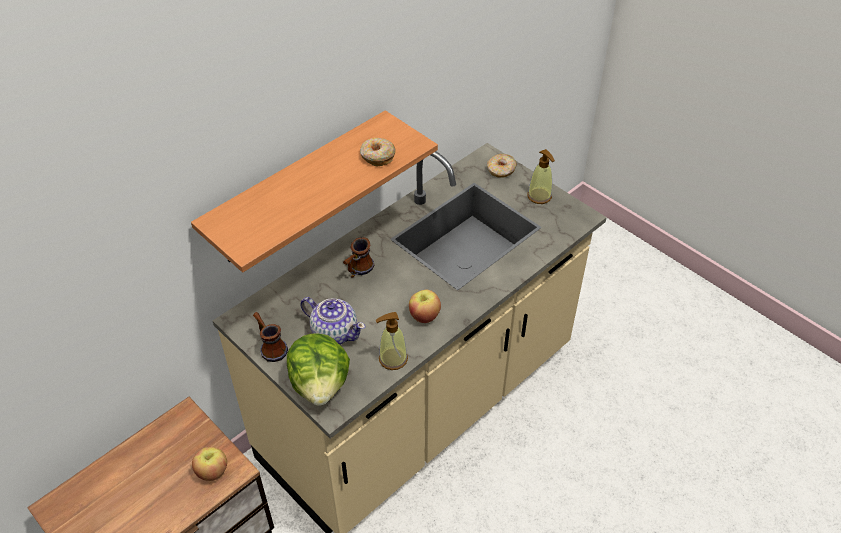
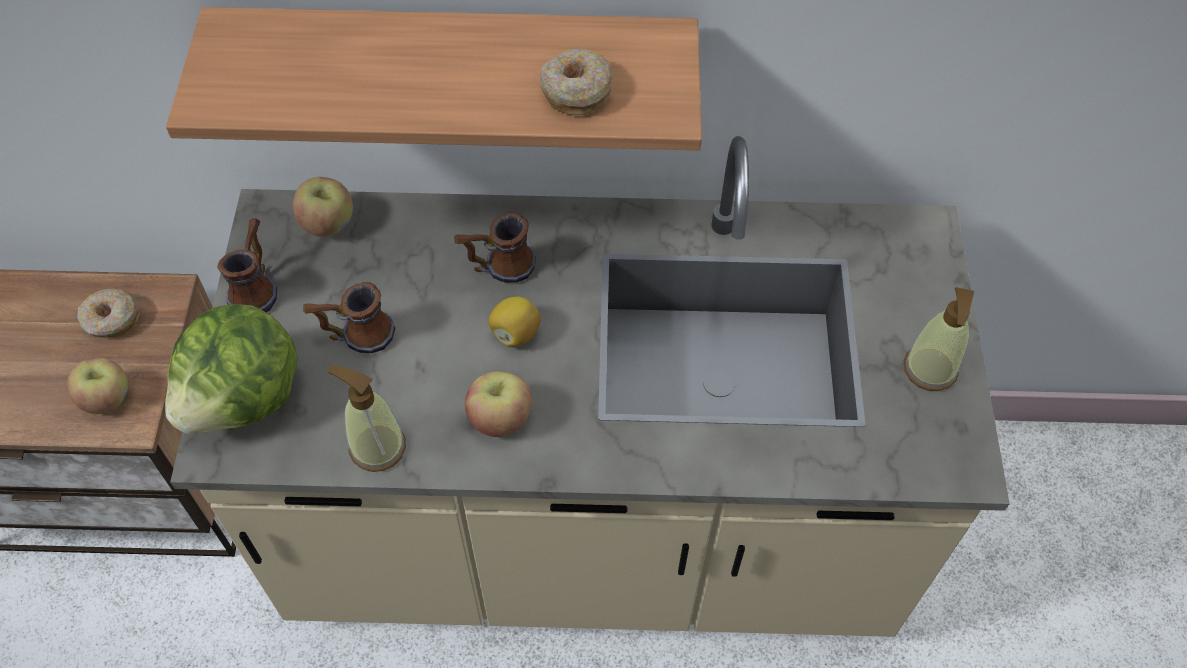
camera: 45 degrees right, 10 degrees up
(269, 305) = (328, 224): none -> apple
(334, 332) = (355, 336): teapot -> mug
(393, 286) = (515, 333): none -> lemon
(501, 170) = (920, 272): donut -> donut (111, 320)

